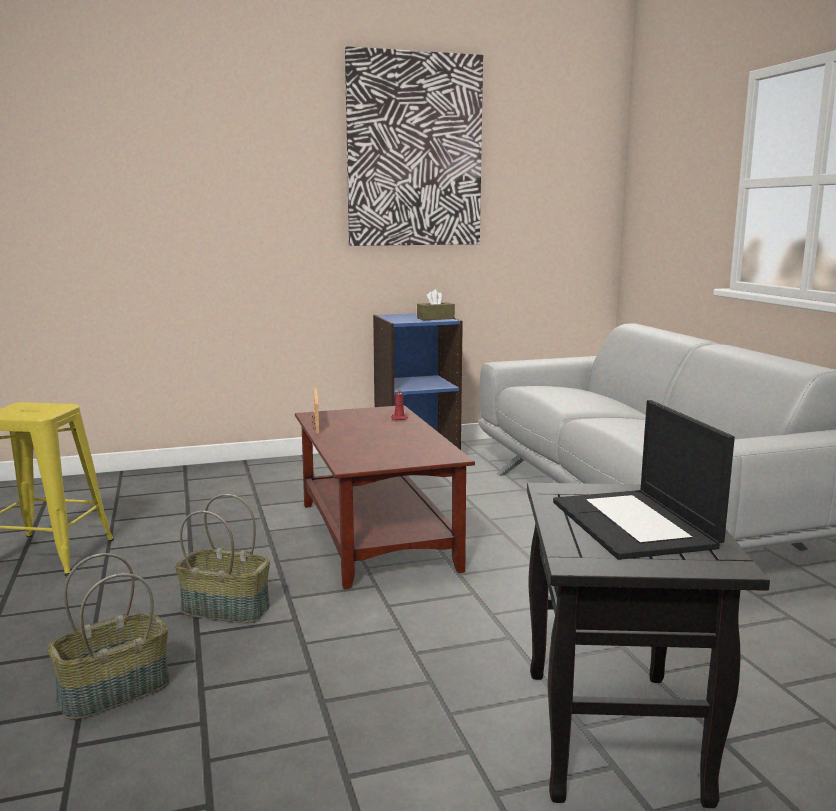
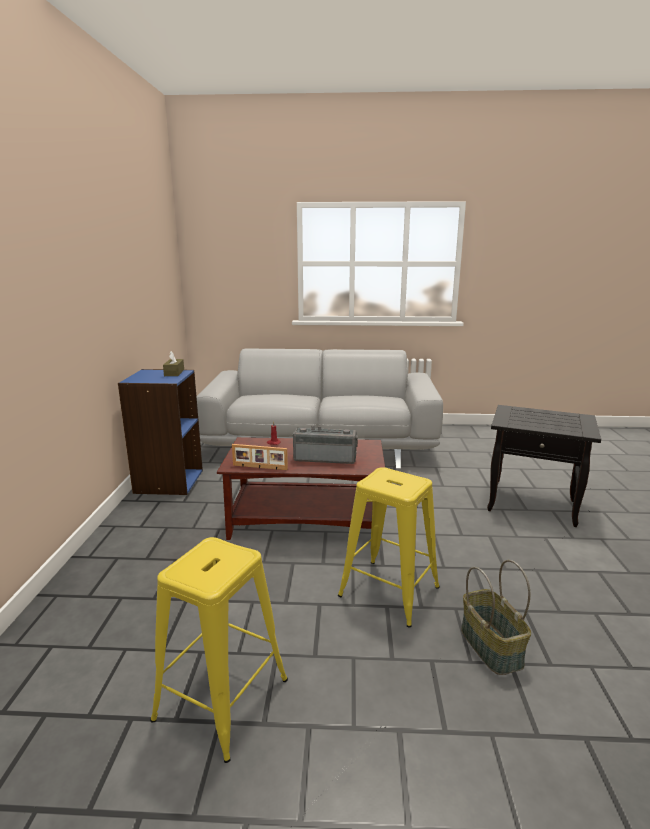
camera: 70 degrees left, 5 degrees up
(227, 609) = (389, 591): basket -> yellow stool
(369, 443) = (325, 458): none -> radio
(414, 151) = (112, 238): picture -> none
(635, 524) = (547, 419): laptop -> none

